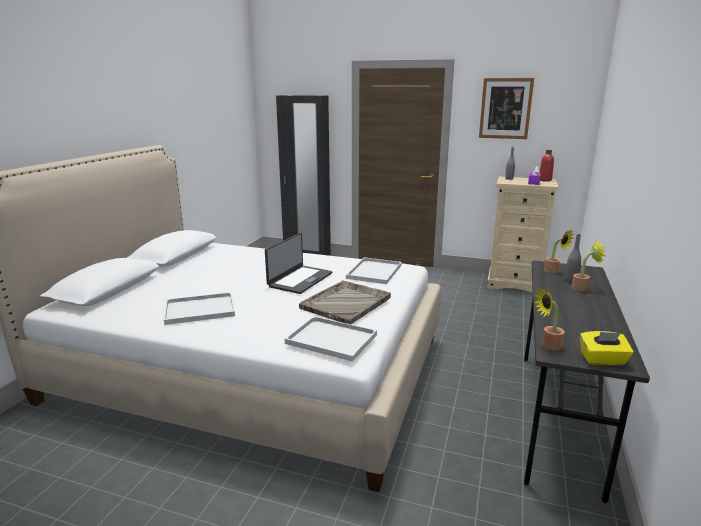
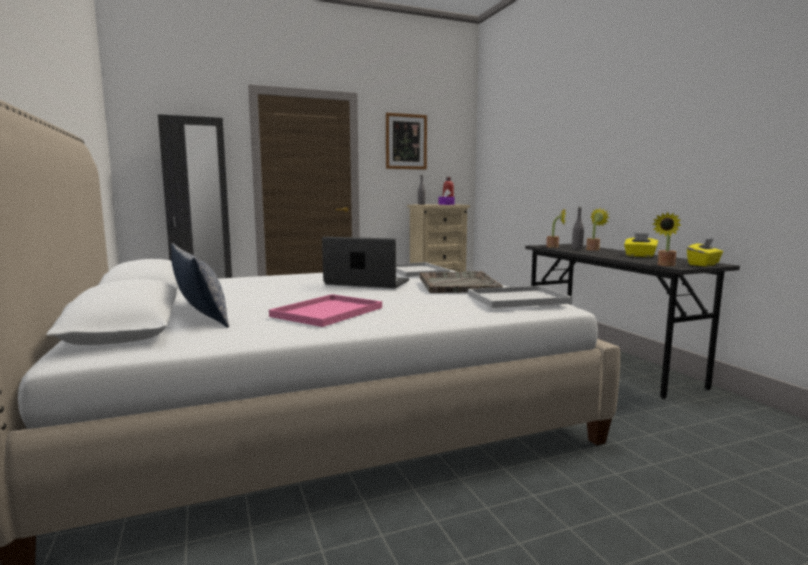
camera: 40 degrees left, 10 degrees down
(153, 287) = (200, 313): none -> pillow
(198, 310) = (327, 312): white tray -> pink tray
(300, 279) = (366, 283): laptop -> laptop turned 60 degrees counterclockwise
(590, 317) = (640, 256): none -> yellow tissue box

